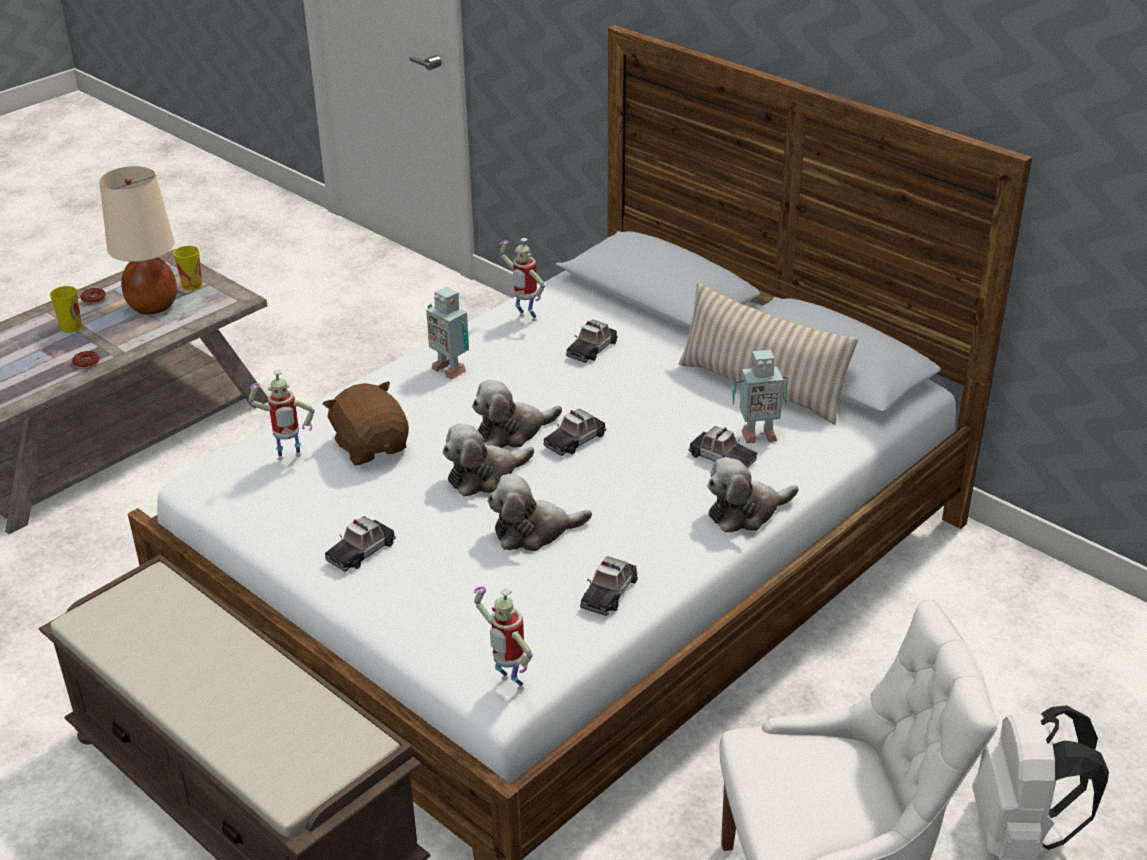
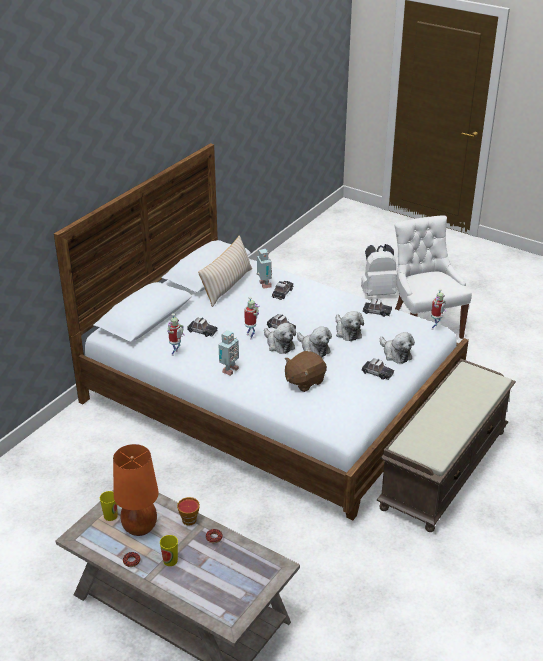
camera: 100 degrees left, 0 degrees up
(141, 344) = (188, 518): none -> cup
(154, 306) = (139, 527): beige table lamp -> orange table lamp
(289, 459) = (322, 404): toy robot -> toy robot (251, 336)
(746, 512) = (317, 286): plush toy -> plush toy (395, 354)

